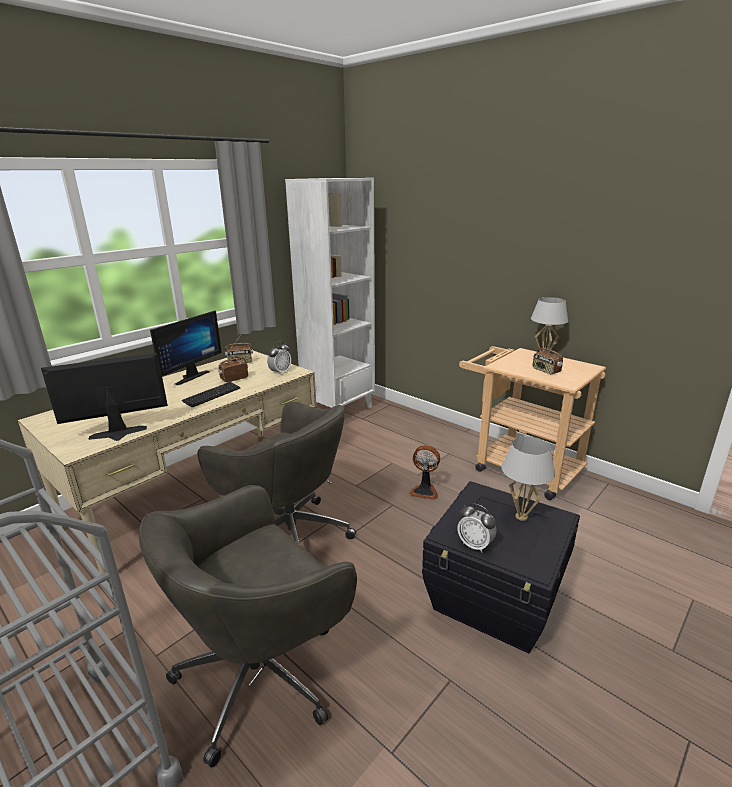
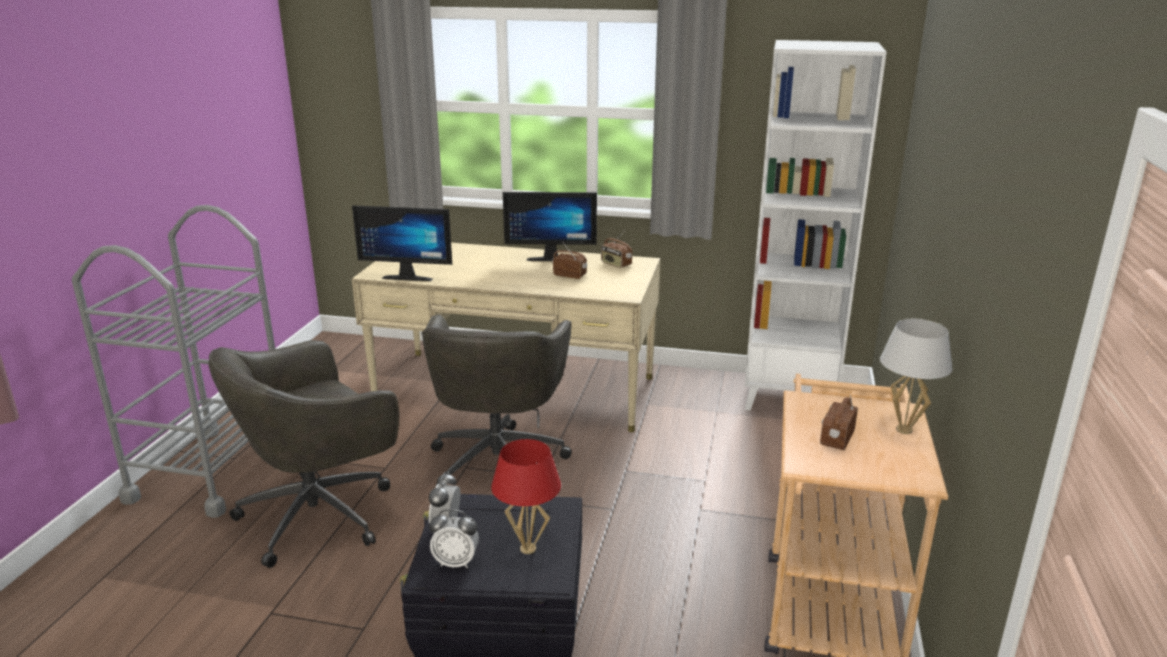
camera: 60 degrees right, 0 degrees up
(118, 435) = (409, 276): monitor -> monitor turned 150 degrees clockwise
(212, 395) = (520, 280): keyboard -> none
(262, 672) = (321, 514): grey office chair -> grey office chair turned 60 degrees counterclockwise
(280, 372) = (614, 289): alarm clock -> alarm clock (456, 562)
(424, 491) = (667, 525): fan -> none
(521, 517) = (528, 549): white table lamp -> red table lamp

